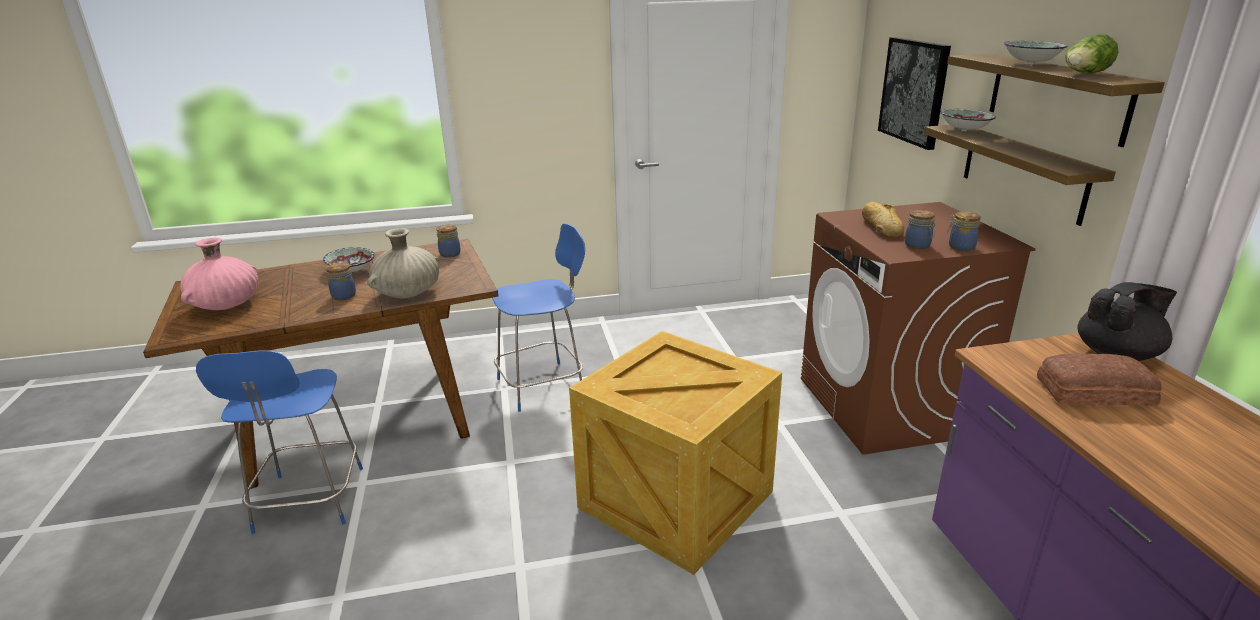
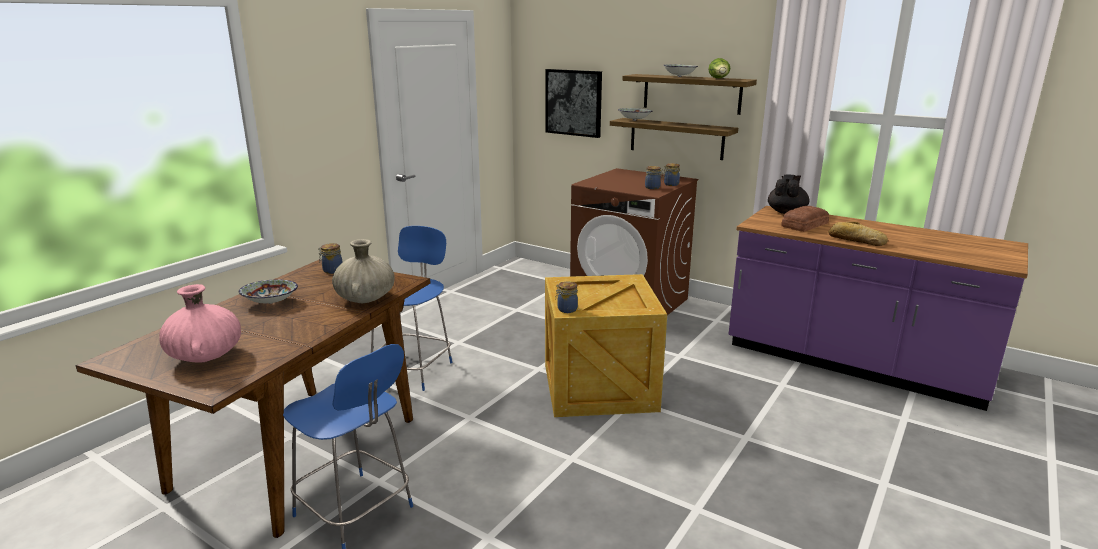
camera: 45 degrees left, 5 degrees down
(344, 295) = (310, 316): jar -> jar (566, 309)
(881, 227) = (618, 184): bread -> bread (856, 240)

